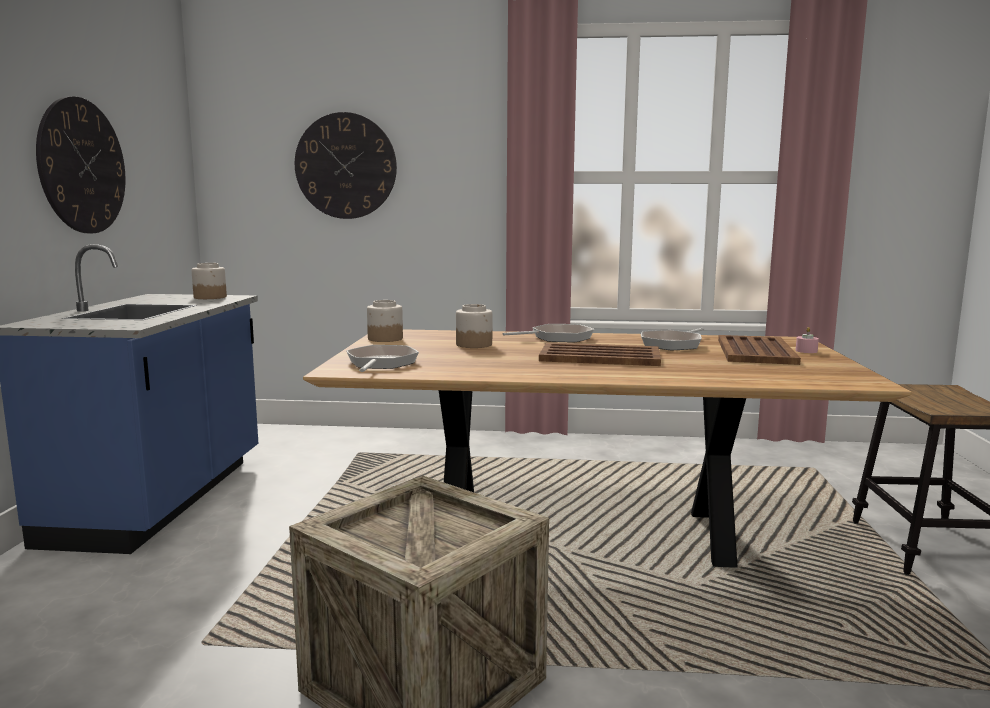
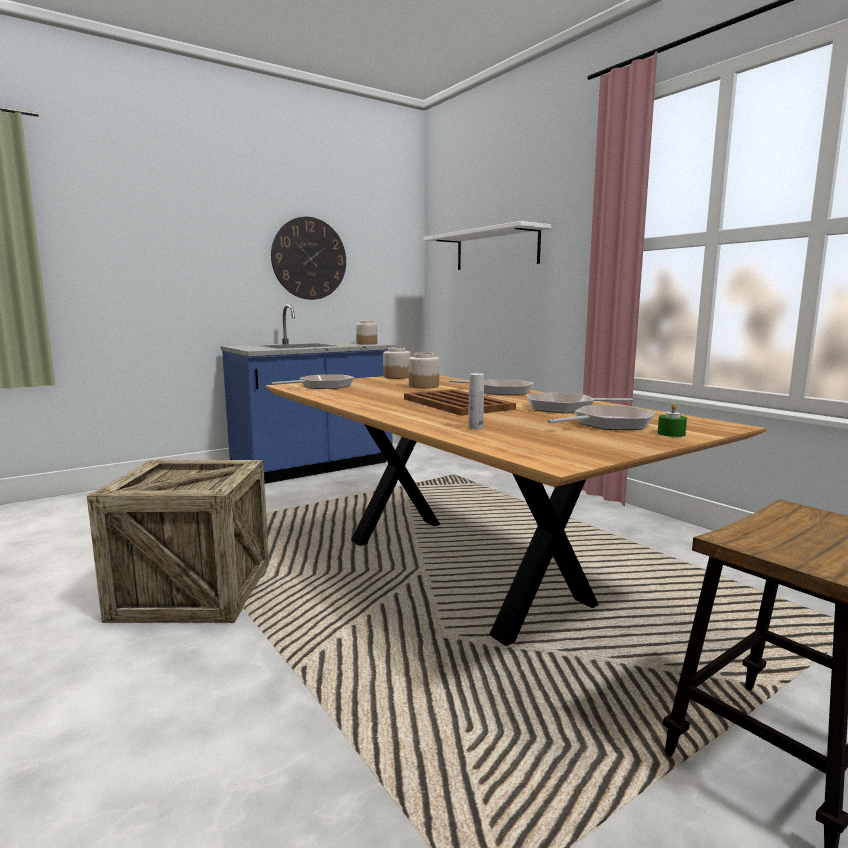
camera: 50 degrees right, 0 degrees up
(345, 166) = (496, 249): wall clock -> white shelf
(722, 373) = (475, 427): none -> white bottle
(755, 352) = (608, 424): brown tray -> frying pan
(806, 351) = (671, 434): pink candle -> green candle

